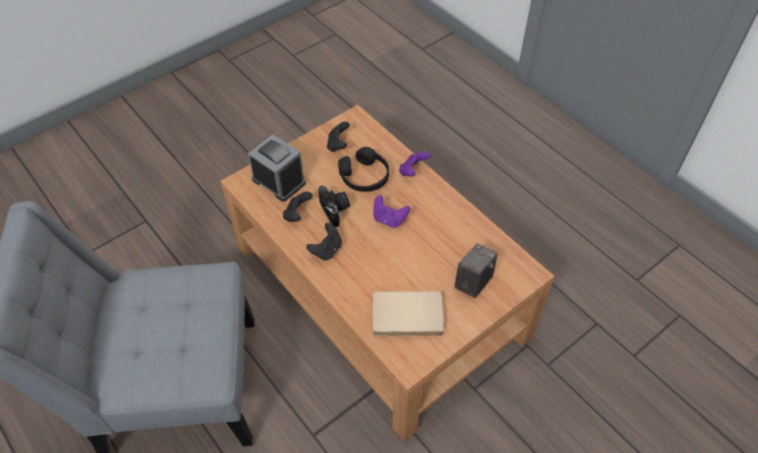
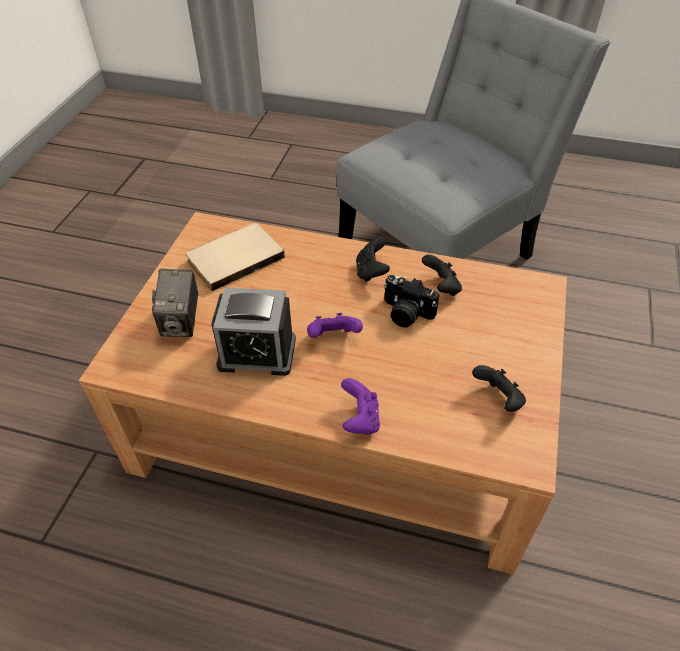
camera: 145 degrees right, 5 degrees down
(279, 181) = (507, 310): alarm clock -> alarm clock (257, 353)
(364, 176) = (416, 374): black headphones -> none

